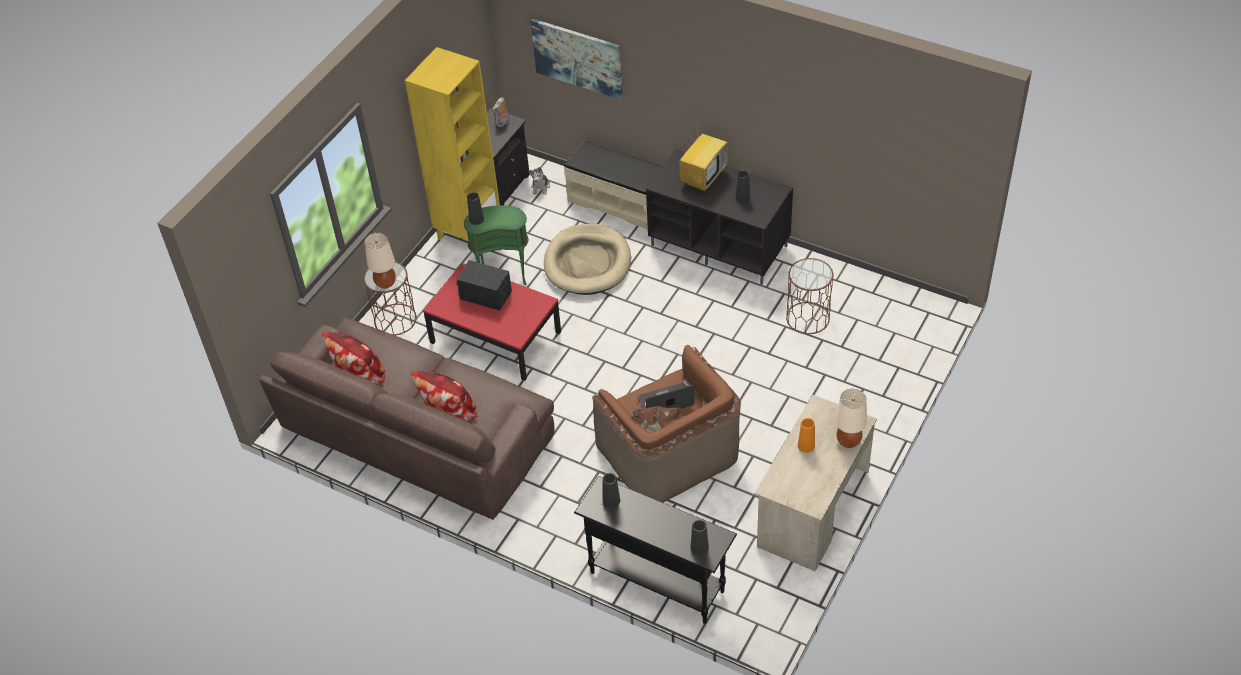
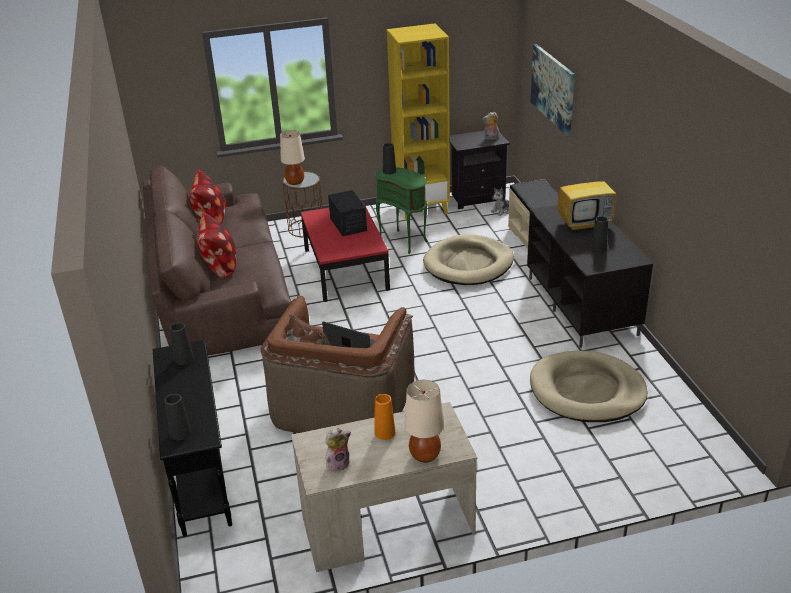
camera: 45 degrees right, 15 degrees down
(808, 318) = (587, 391): brown side table -> beige dog bed
(810, 487) = (338, 463): none -> plush toy

